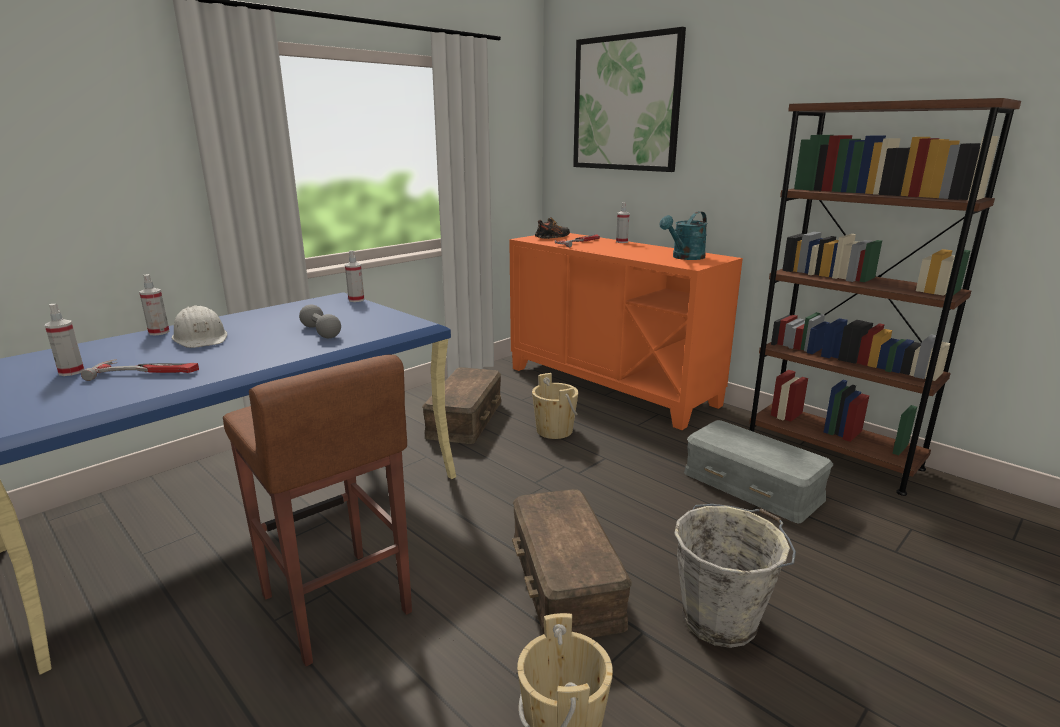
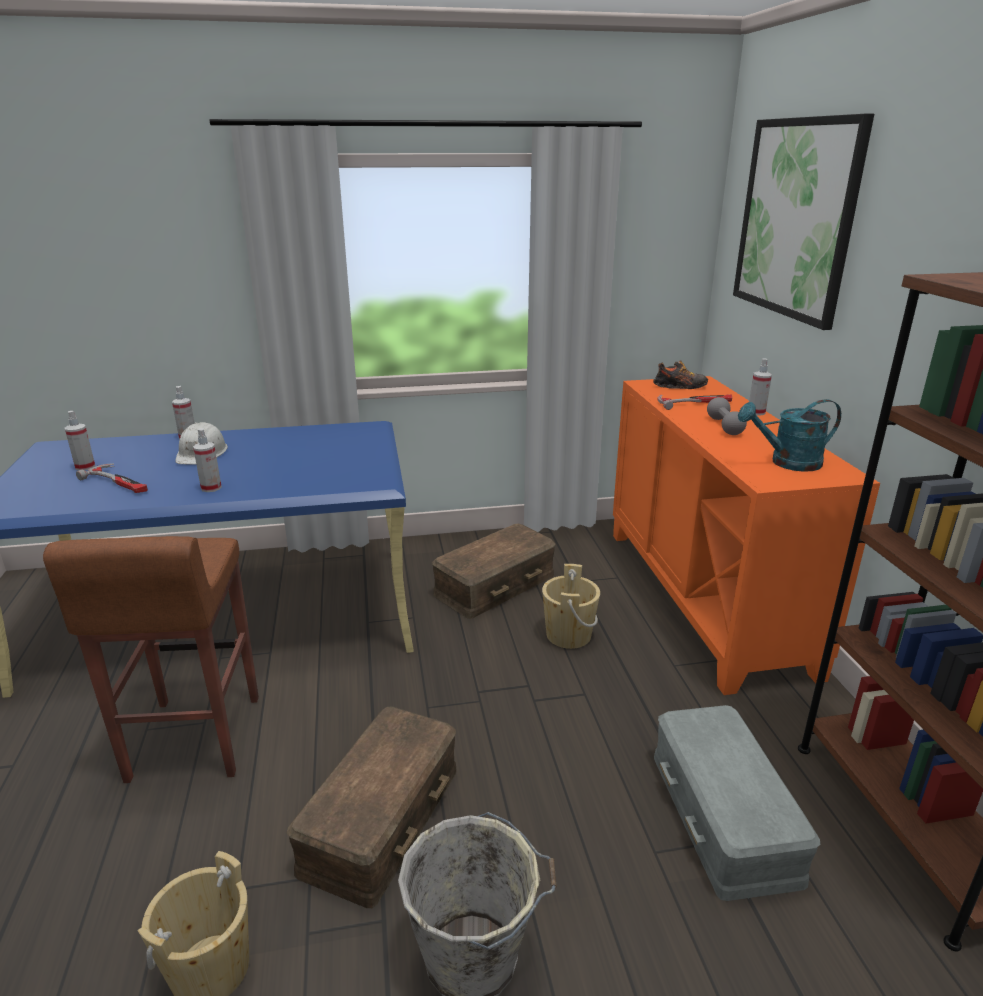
camera: 35 degrees right, 5 degrees up
(321, 332) = (288, 471): grey dumbbell -> grey dumbbell (724, 426)
(356, 300) = (377, 435): spray bottle -> spray bottle (211, 488)

